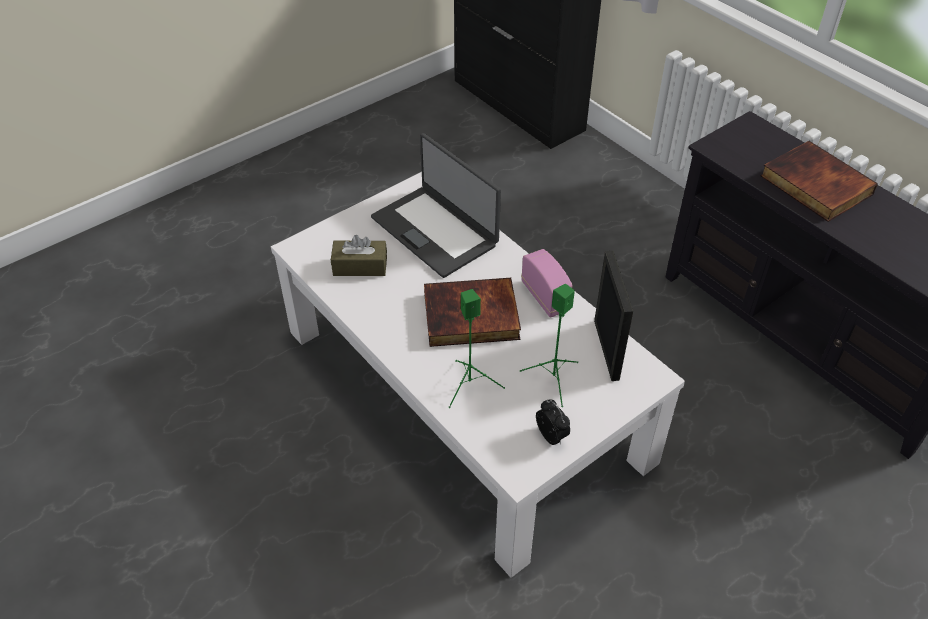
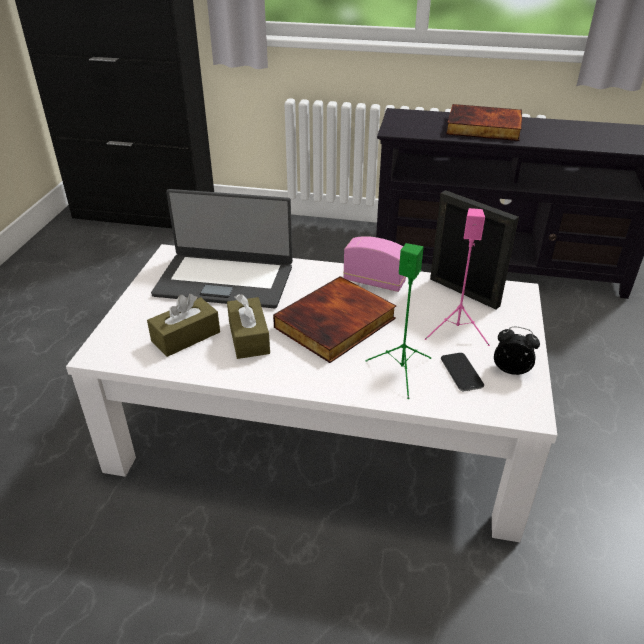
camera: 40 degrees left, 10 degrees down
(399, 292) = (249, 337): none -> brown tissue box
(511, 414) = (461, 372): none -> phone
(553, 380) = (457, 331): green speaker -> pink speaker

